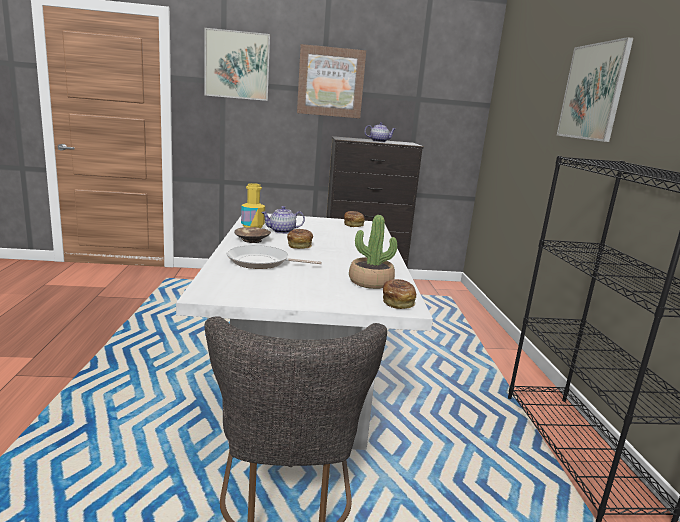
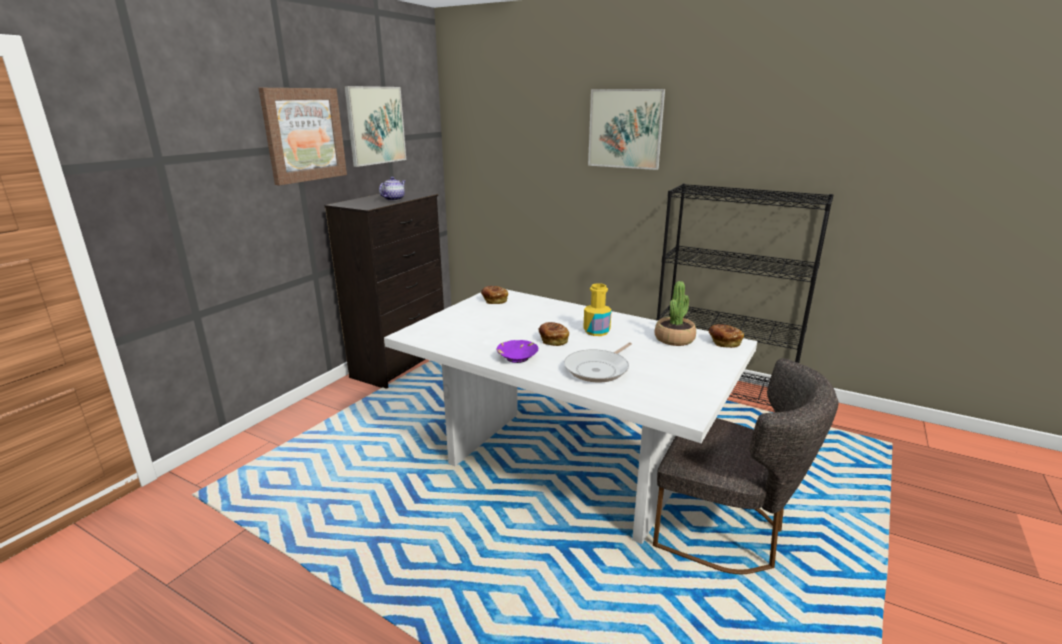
camera: 55 degrees left, 5 degrees up
(237, 65) = (177, 130): picture -> picture (376, 125)
(252, 226) = (458, 346): yellow bottle -> yellow bottle (596, 331)
(252, 240) = (517, 357): brown bowl -> purple bowl
(282, 231) = (493, 336): teapot -> none

